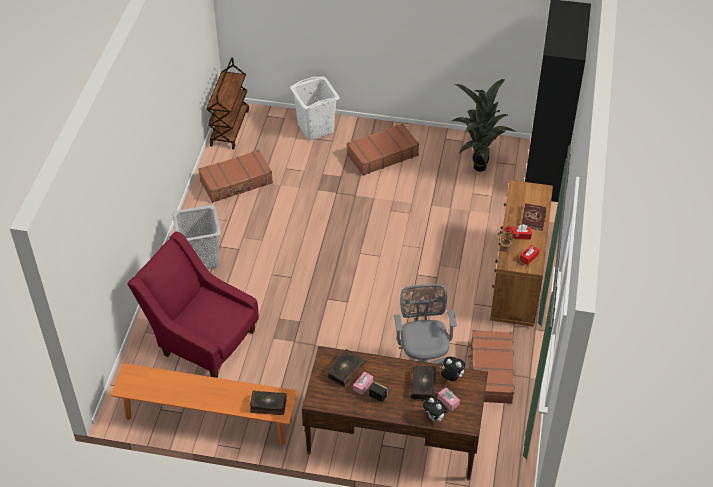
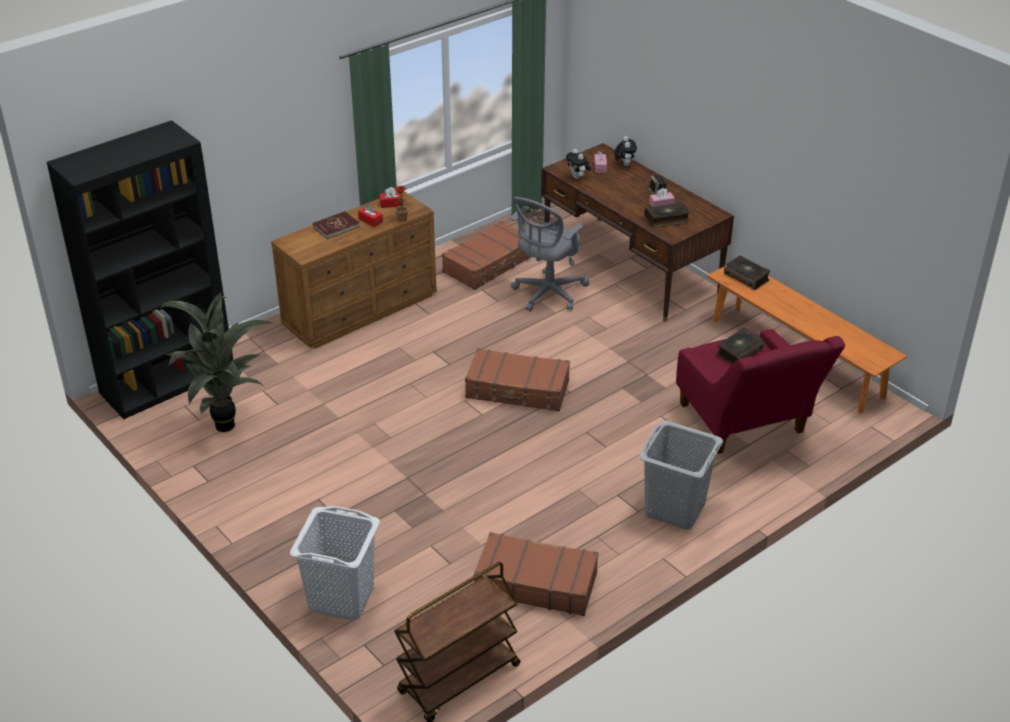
camera: 140 degrees left, 10 degrees down
(382, 155) = (309, 507): brown suitcase -> brown suitcase (517, 390)
(423, 386) = (608, 183): book -> book (738, 351)

